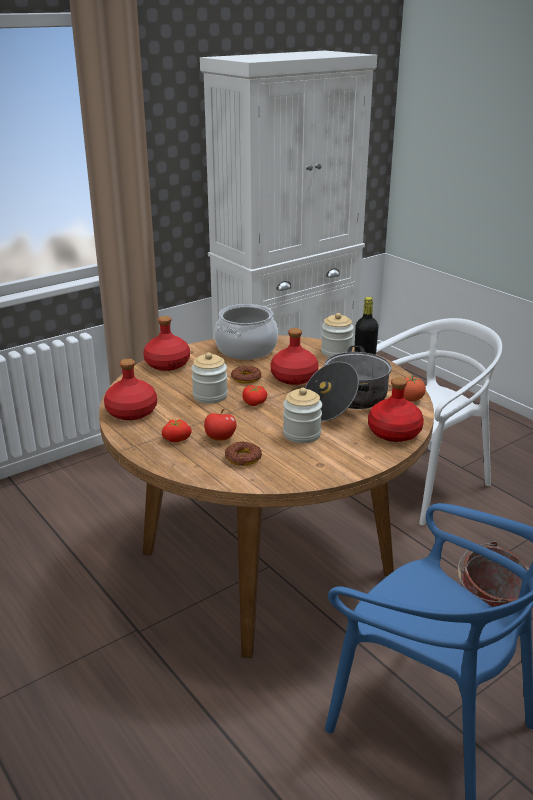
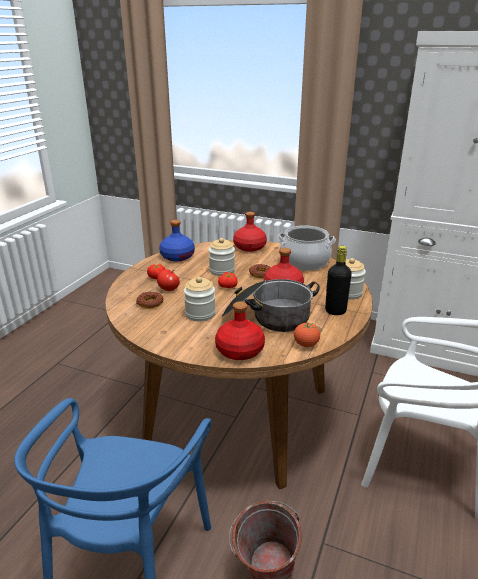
camera: 60 degrees right, 0 degrees up
(131, 412) = (177, 256): red bottle -> blue bottle

